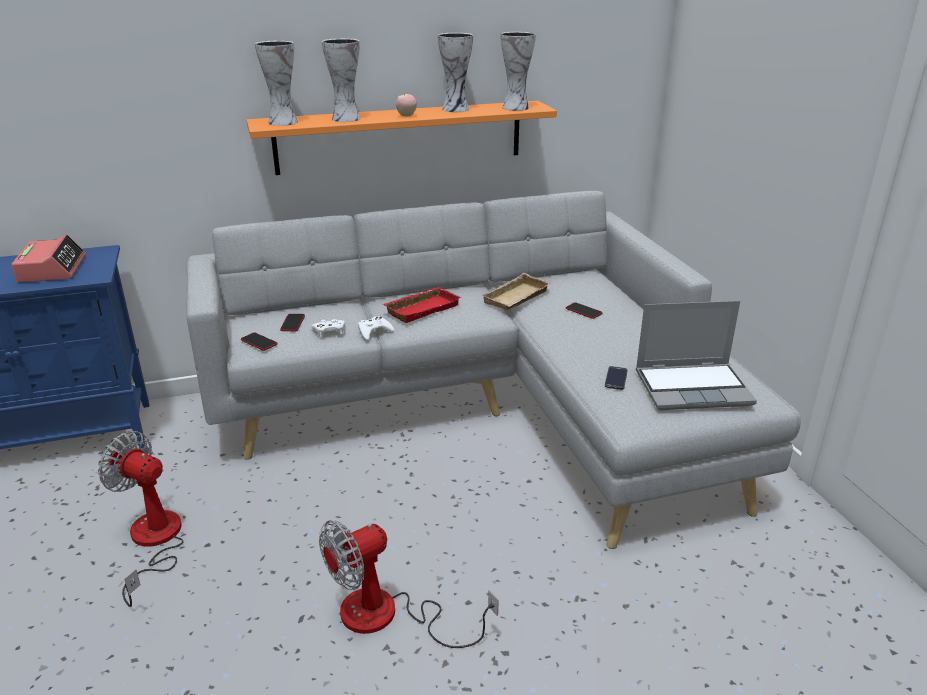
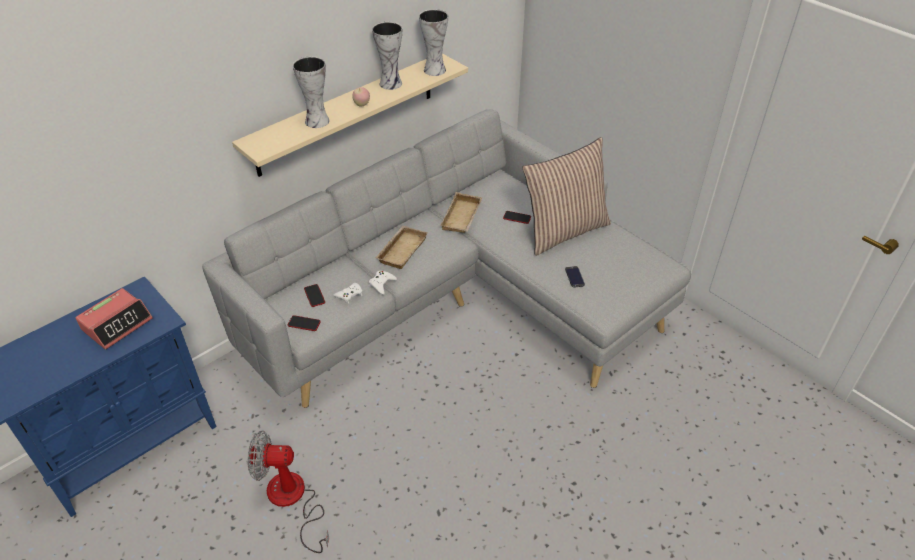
camera: 25 degrees left, 15 degrees up
(52, 269) = (117, 324): alarm clock -> alarm clock turned 75 degrees clockwise
(282, 122) = (269, 140): vase -> none
(388, 616) = (491, 488): fan -> none
(400, 137) = (347, 114): orange shelf -> beige shelf
(422, 308) = (401, 249): red tray -> beige tray
(636, 334) = (564, 230): none -> pillow
(693, 387) = (625, 270): laptop -> none

